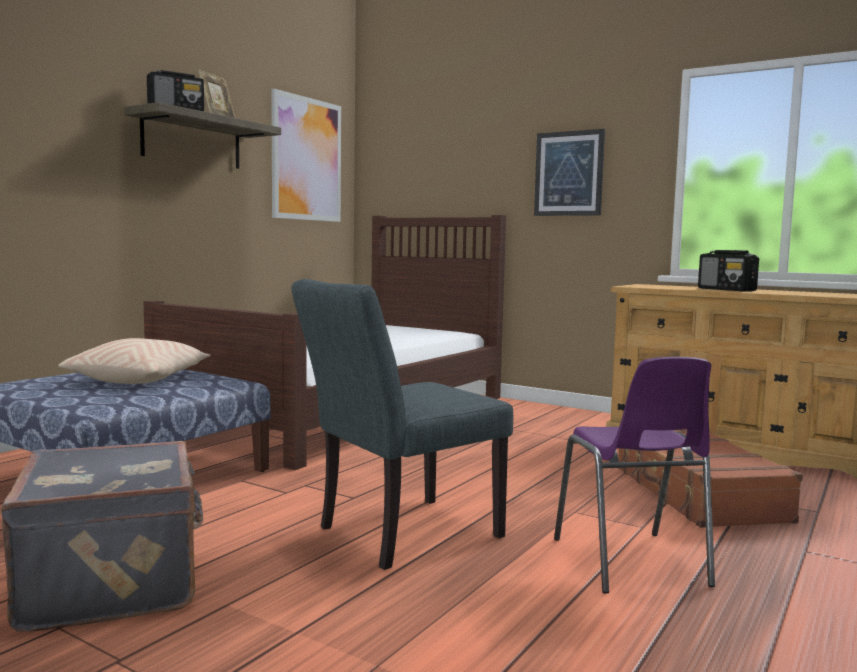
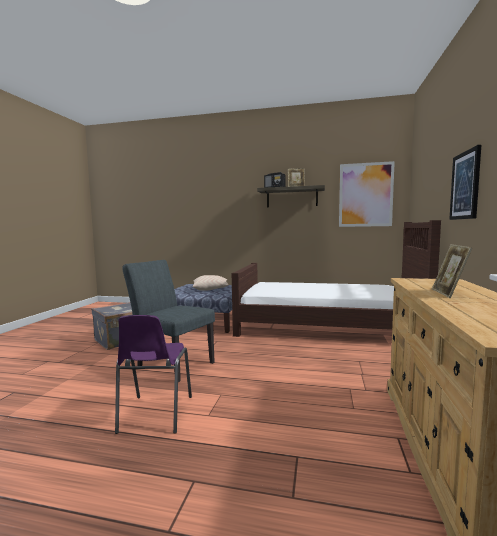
camera: 70 degrees right, 0 degrees up
(631, 563) = (154, 415): purple chair -> purple chair turned 60 degrees counterclockwise
(696, 494) = (287, 432): brown suitcase -> none
(727, 290) = (449, 294): radio -> picture frame

